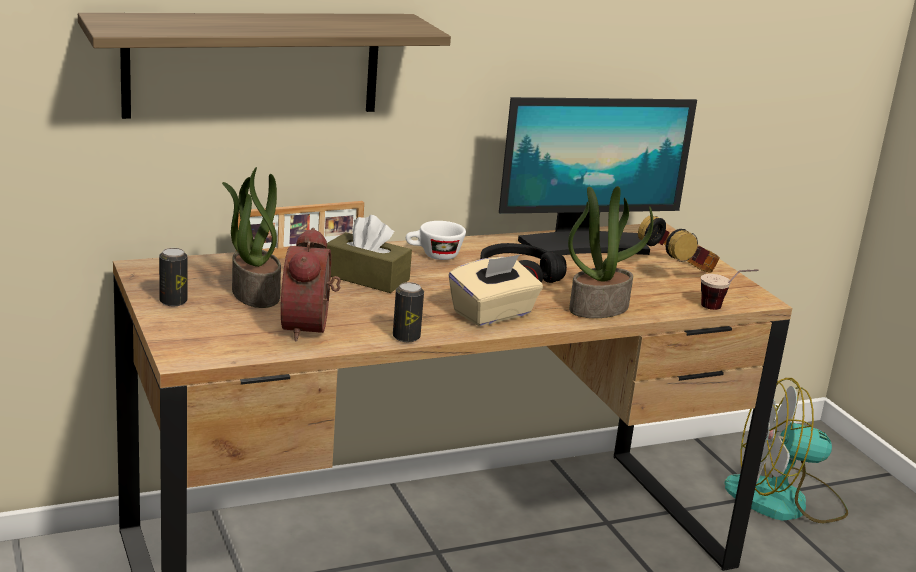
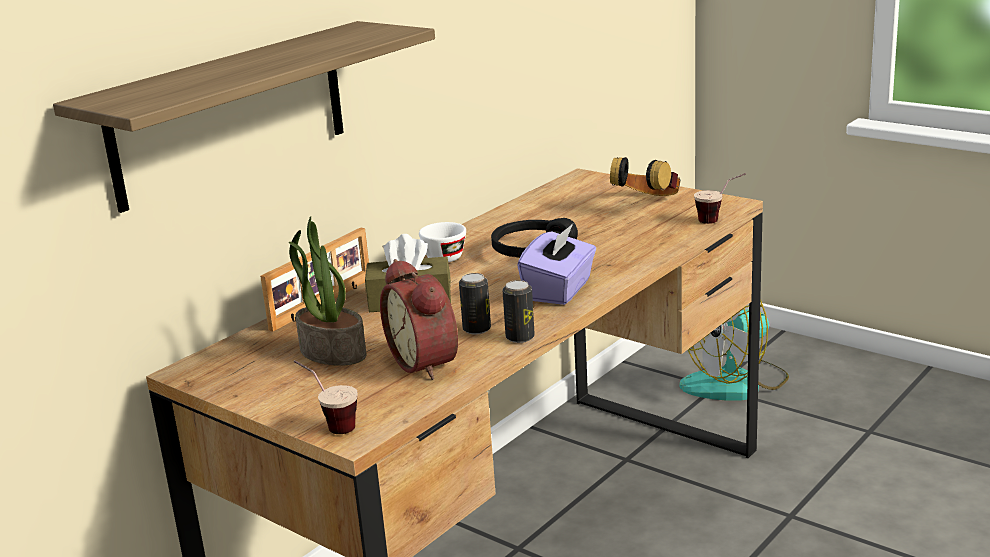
camera: 25 degrees left, 0 degrees up
(173, 301) = (266, 390): can -> can (477, 329)
(179, 343) = (329, 425): none -> cup
(493, 314) = (559, 290): beige tissue box -> purple tissue box
(584, 245) = (545, 207): monitor -> none
(598, 307) = (631, 253): potted plant -> none

